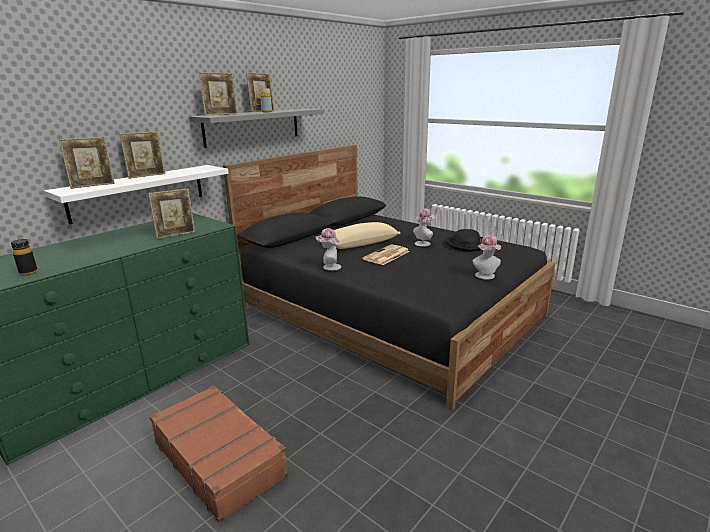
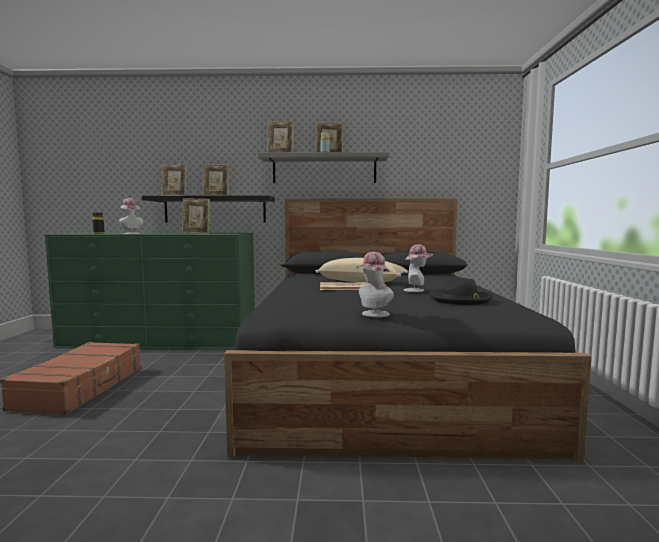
camera: 50 degrees right, 15 degrees down
(138, 192) = (215, 210): white shelf -> black shelf
(329, 267) = (286, 284): hat -> hat (131, 233)

